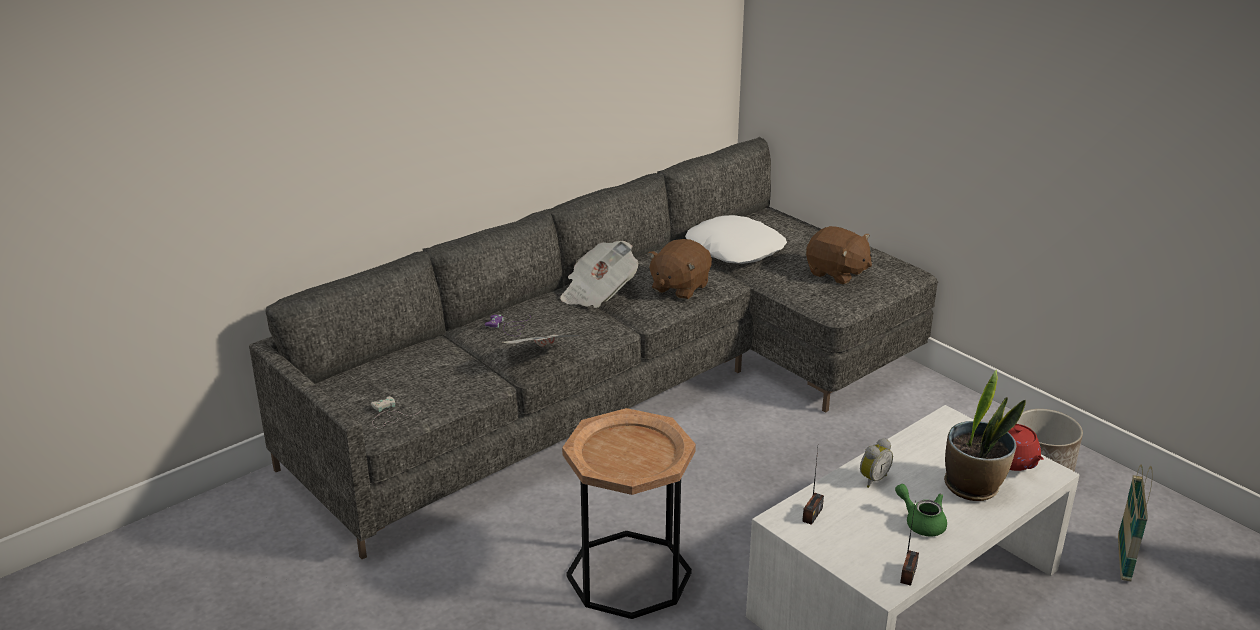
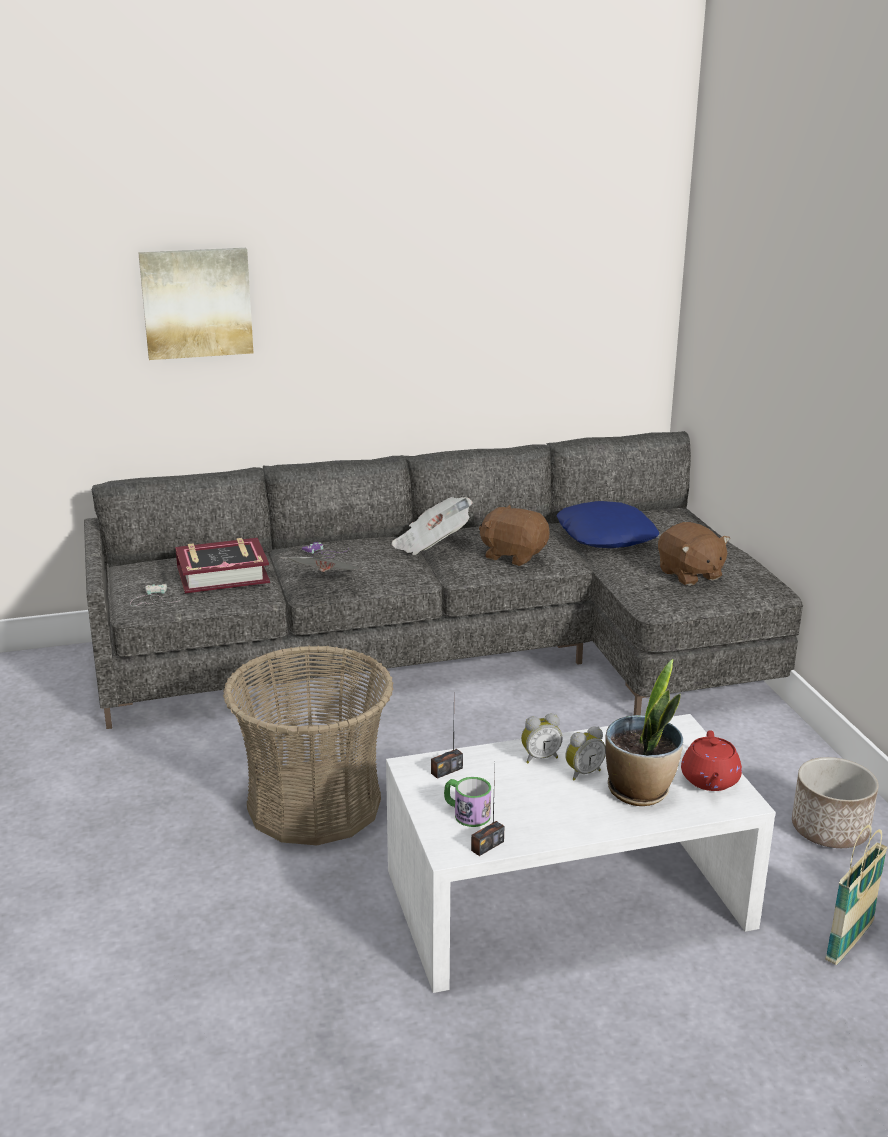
camera: 25 degrees right, 5 degrees down
(342, 93) = (196, 303): none -> picture
(433, 371) = (222, 574): none -> book
(629, 574) = (314, 804): brown side table -> basket
(679, 287) = (513, 555): brown plush toy -> brown plush toy turned 60 degrees clockwise
(735, 249) = (606, 536): white pillow -> blue pillow
(865, 550) = (466, 813): none -> mug
(917, 483) = (582, 772): none -> alarm clock
(921, 522) = (550, 806): green teapot -> none

